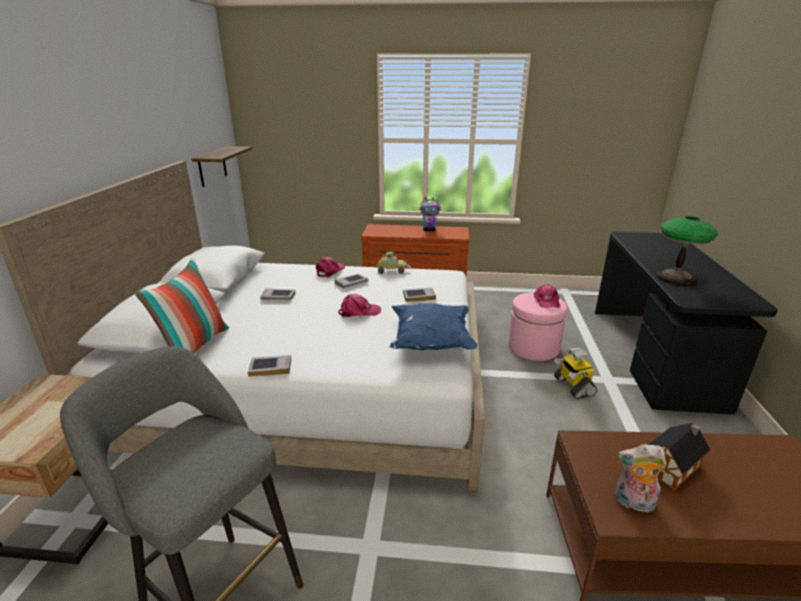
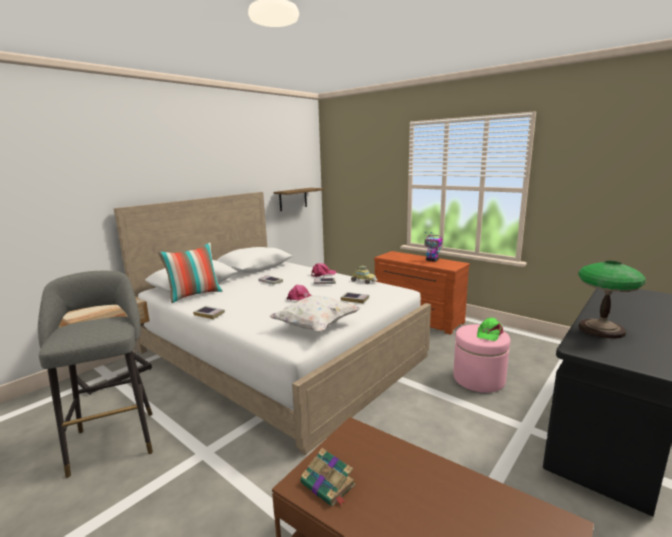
camera: 35 degrees right, 10 degrees down
(431, 343) = (316, 326): blue pillow -> white pillow
(546, 301) = (489, 334): pink cap -> green cap
(573, 386) = (479, 419): toy robot -> none
(633, 503) = (328, 485): plush toy -> book
(672, 466) = (404, 480): toy house -> none

